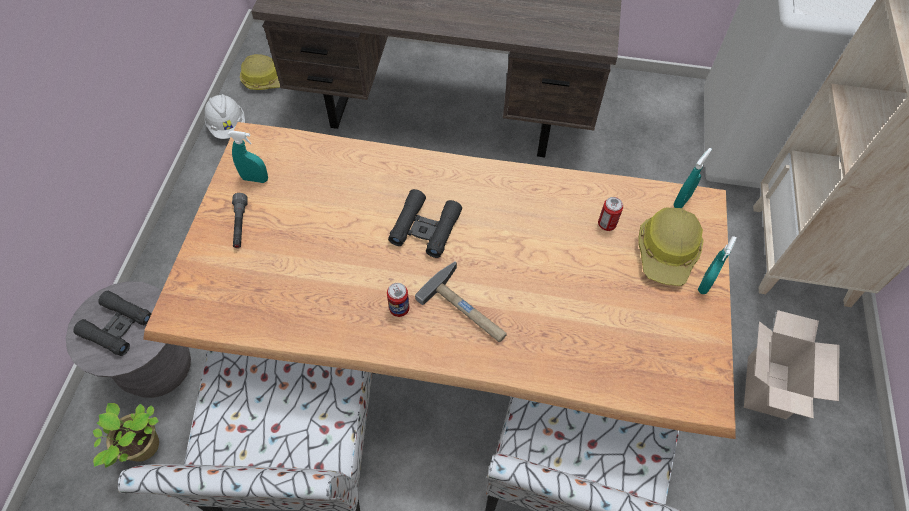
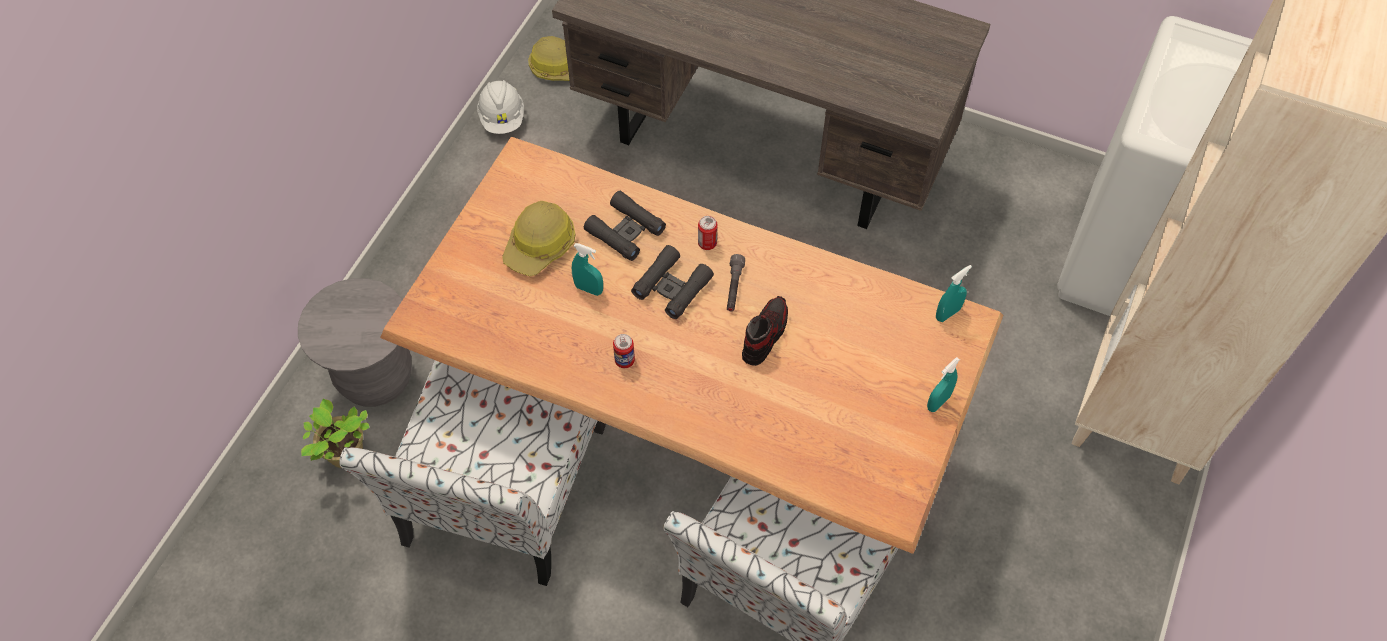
camera: 15 degrees right, 0 degrees up
(117, 326) = (349, 322): black binoculars -> black binoculars (625, 231)
(240, 225) = (491, 246): grey flashlight -> grey flashlight (734, 287)
(255, 179) = (516, 201): turquoise spray bottle -> turquoise spray bottle (589, 289)
(467, 308) = (690, 375): hammer -> none
(525, 255) = (764, 335): none -> shoe
(606, 224) = (859, 321): can -> can (707, 243)
(667, 252) = (911, 363): hard hat -> hard hat (540, 245)
(768, 389) = (1039, 552): cardboard box -> none

